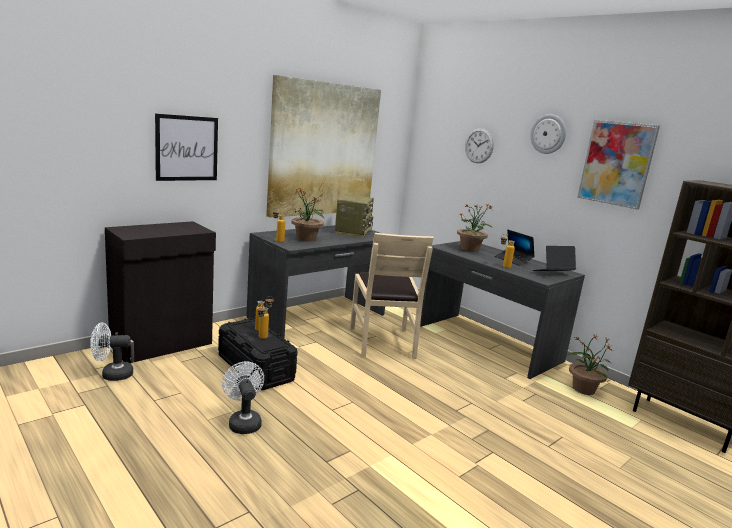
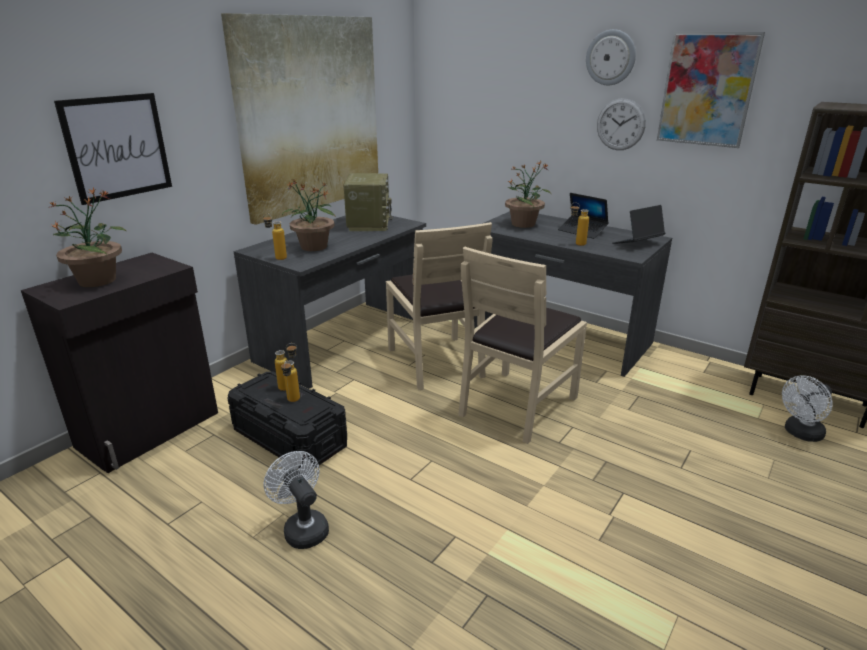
camera: 10 degrees left, 10 degrees up
(112, 375) = (93, 496): white fan -> white fan (800, 434)
(433, 381) = (517, 405): none -> beige chair
(479, 145) = (514, 82): wall clock -> wall clock (620, 124)
(583, 389) = (687, 376): potted plant -> potted plant (98, 280)

